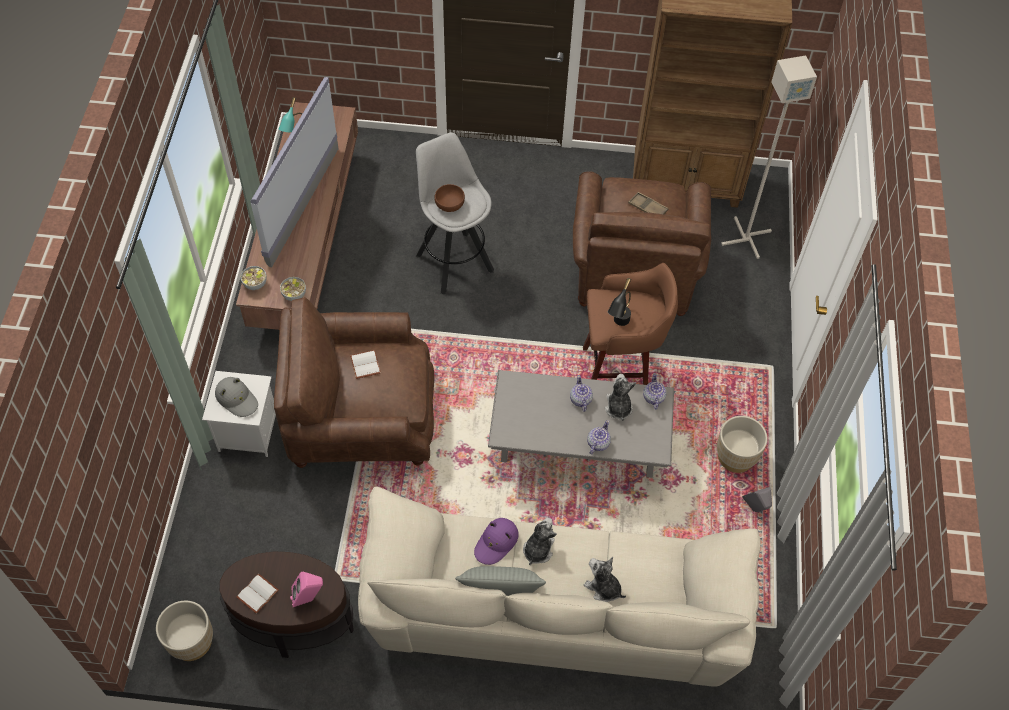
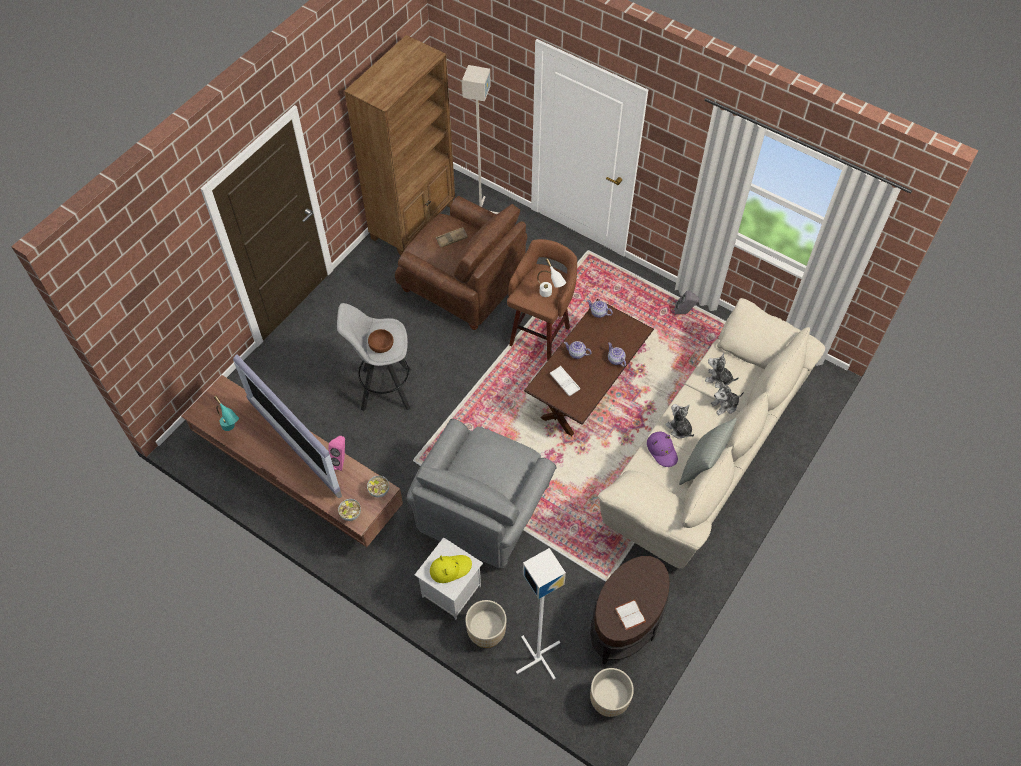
camera: 60 degrees left, 0 degrees up
(211, 548) = (538, 656): none -> white floor lamp
(237, 399) = (450, 568): grey hat -> yellow hat
(309, 598) = (650, 582): pink speaker -> pink speaker (340, 461)
(362, 417) = (484, 508): brown armchair -> grey armchair
(364, 364) = (476, 467): white book -> none
(533, 404) = (564, 382): none -> white tray
(577, 449) = (587, 387): grey coffee table -> brown coffee table
(618, 325) = (549, 296): black table lamp -> white table lamp
(618, 407) = (595, 335): plush toy -> plush toy (718, 379)
(736, 457) = (642, 303): beige planter -> beige planter (486, 632)

